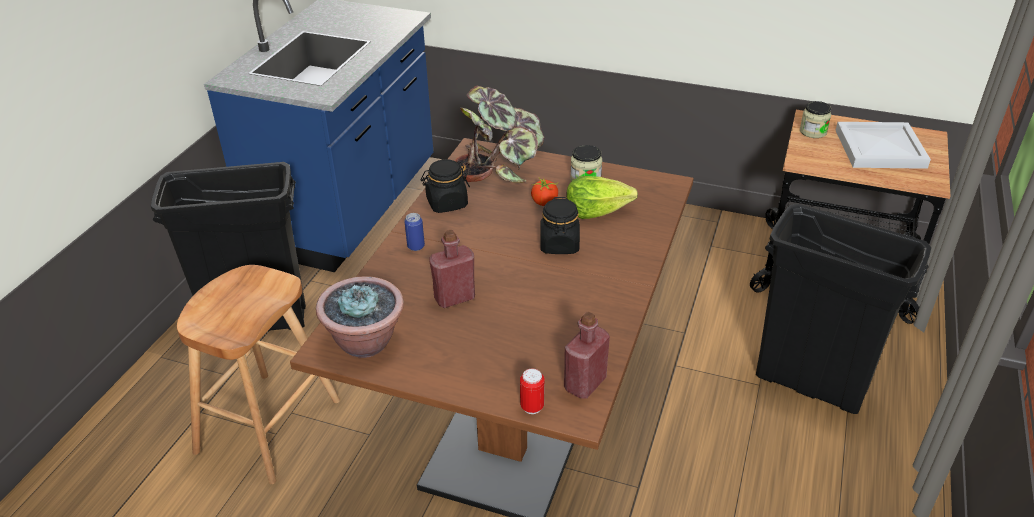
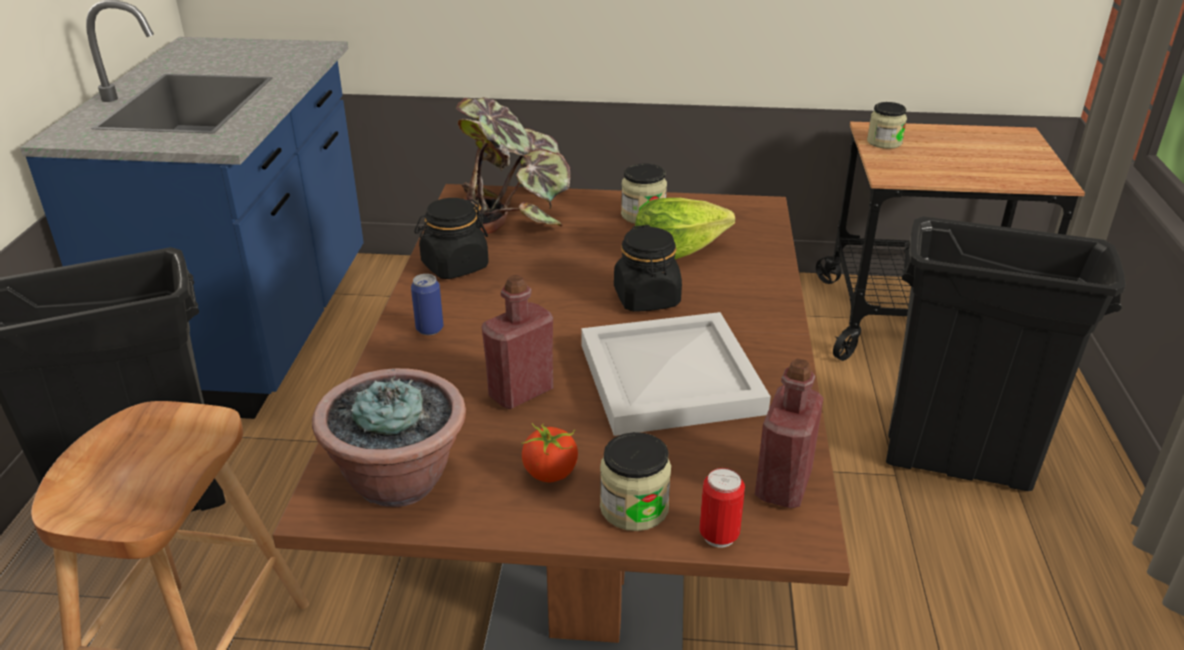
camera: 15 degrees left, 5 degrees down
(491, 381) = (634, 508): none -> jar
(544, 202) = (599, 248): tomato -> tomato (550, 473)
(878, 148) = (970, 151): white tray -> white tray (667, 377)

